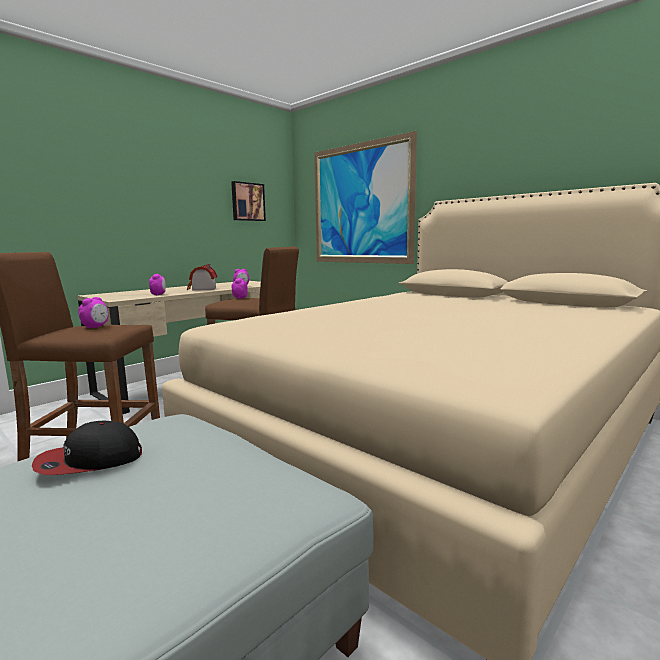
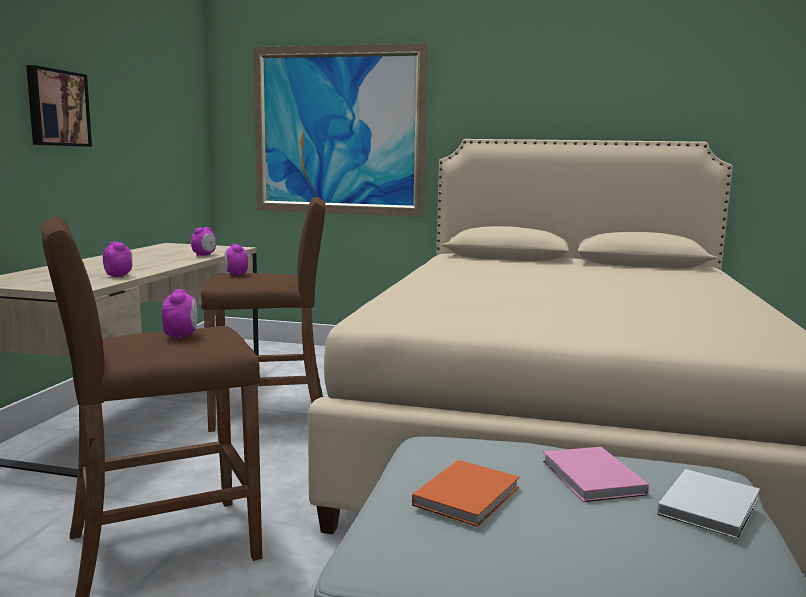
camera: 30 degrees left, 0 degrees up
(89, 461) = (469, 495): cap -> orange book
(190, 472) = (592, 479): none -> pink book
(202, 289) = (154, 262): toy house -> none
(221, 526) = (711, 506): none -> white book
(247, 202) = (160, 116): picture -> picture (57, 108)

